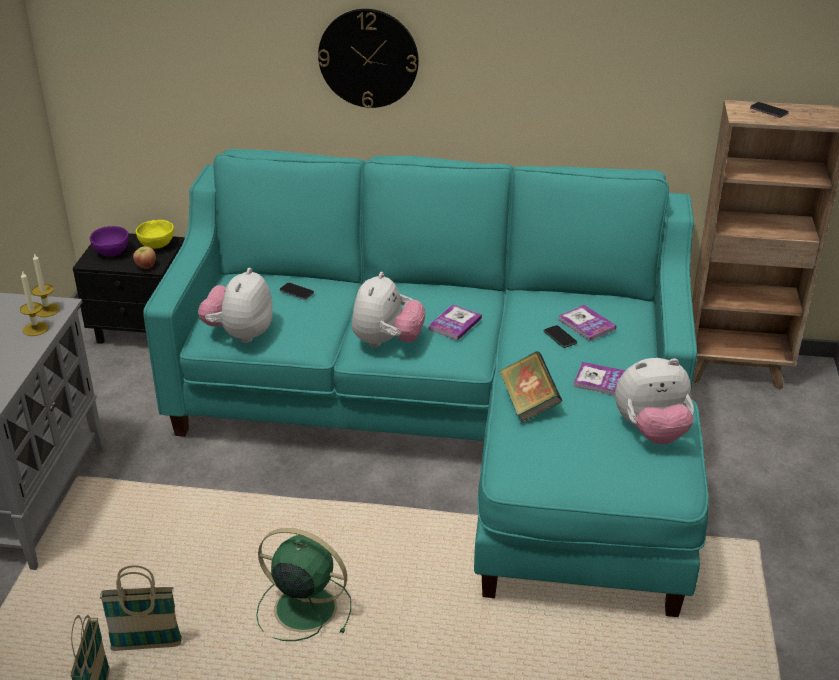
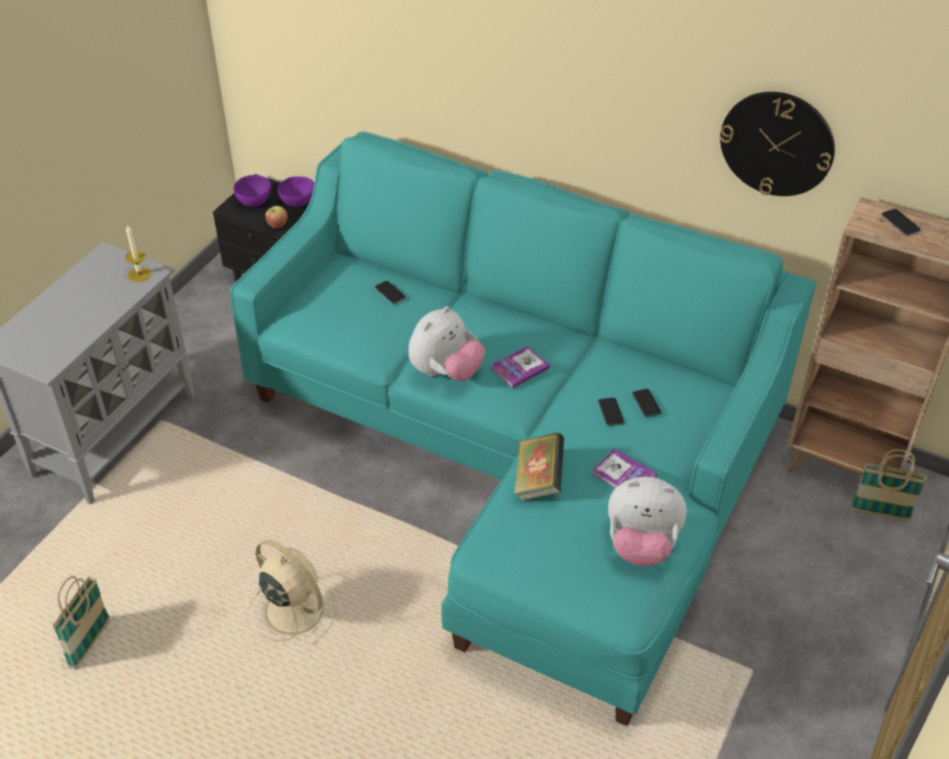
camera: 20 degrees right, 10 degrees up
(35, 329) = (121, 293): candle -> none
(147, 646) = (149, 605): basket -> basket (879, 514)
(157, 245) = (299, 202): yellow bowl -> purple bowl
(240, 334) = (316, 329): plush toy -> none
(302, 607) = (292, 609): green fan -> beige fan
(368, 58) = (504, 70): wall clock -> wall clock (777, 143)
(586, 324) = (646, 403): book -> phone

